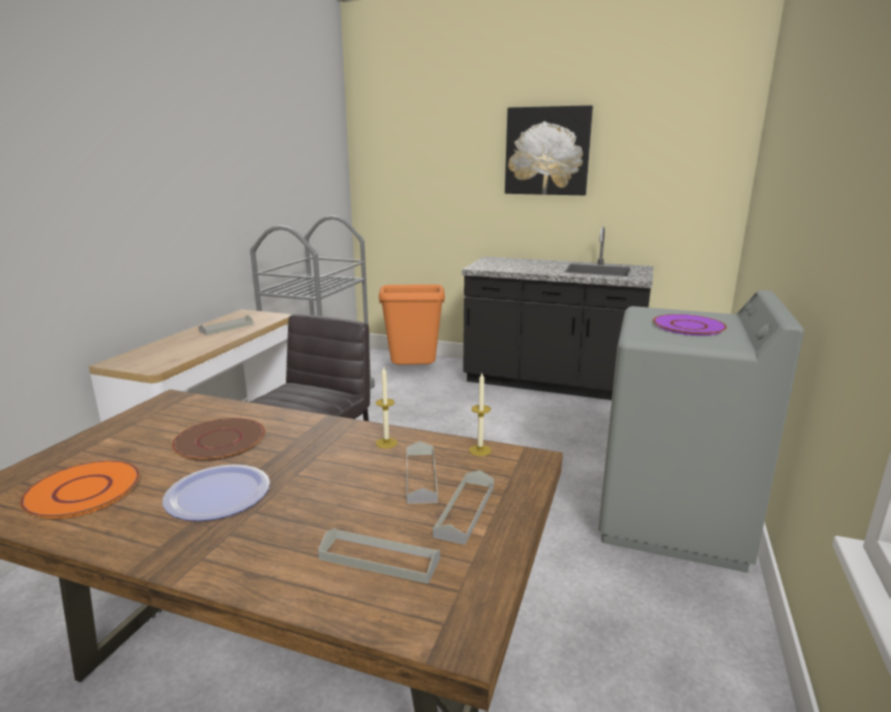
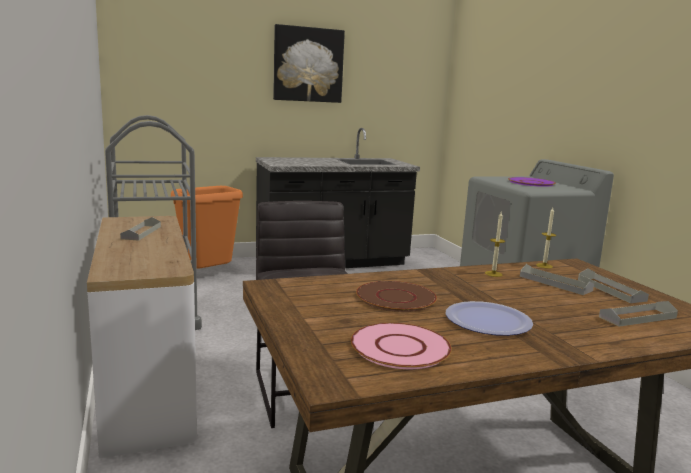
camera: 40 degrees left, 5 degrees down
(82, 490) = (399, 347): orange plate -> pink plate

